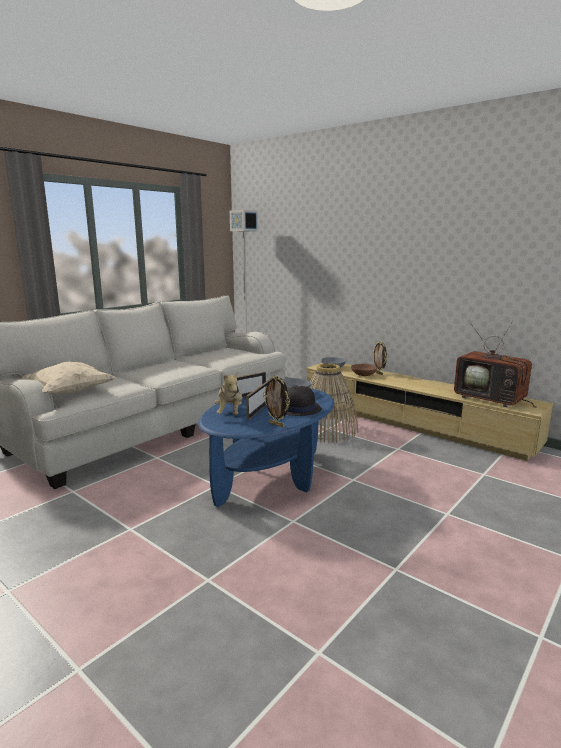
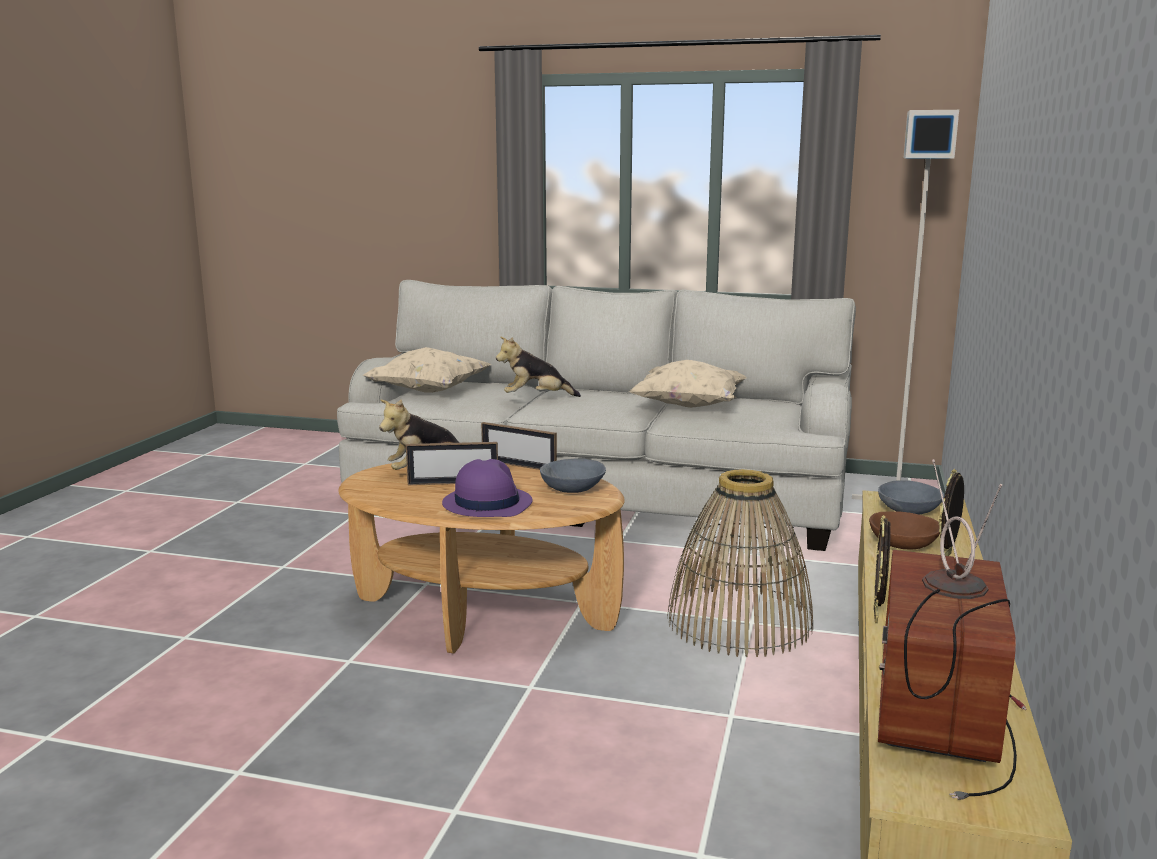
camera: 65 degrees right, 0 degrees up
(143, 374) = (536, 398): none -> plush toy
(206, 358) = (689, 407): none -> beige pillow
(270, 476) = (483, 614): blue coffee table -> brown coffee table
(277, 424) = (398, 503): picture frame -> picture frame (877, 615)
(297, 409) = (486, 503): black hat -> purple hat

